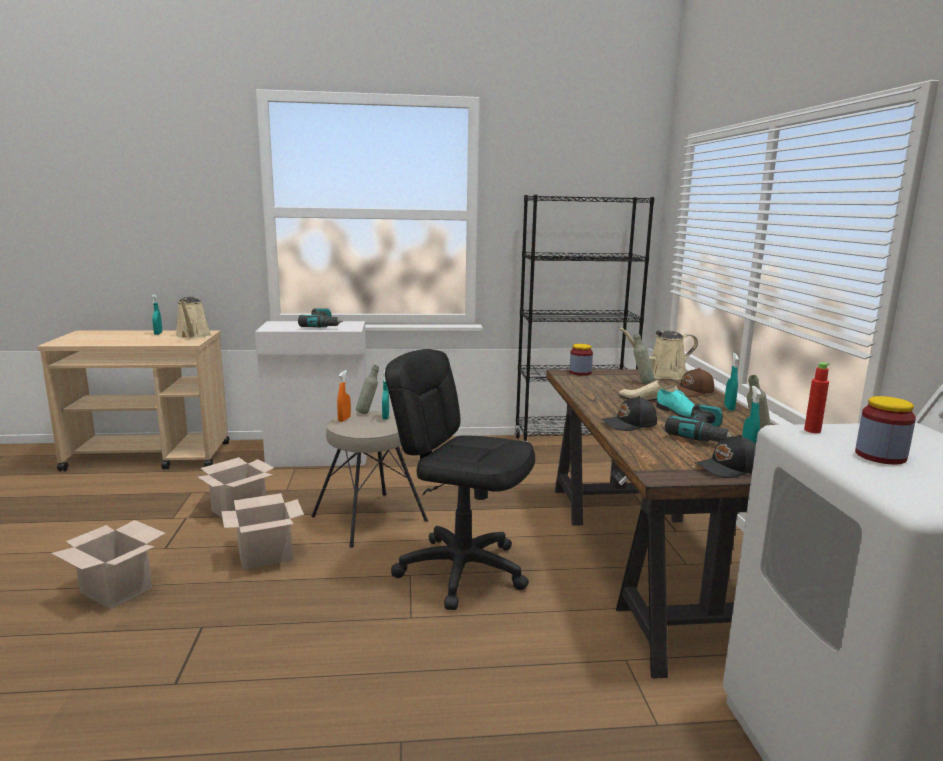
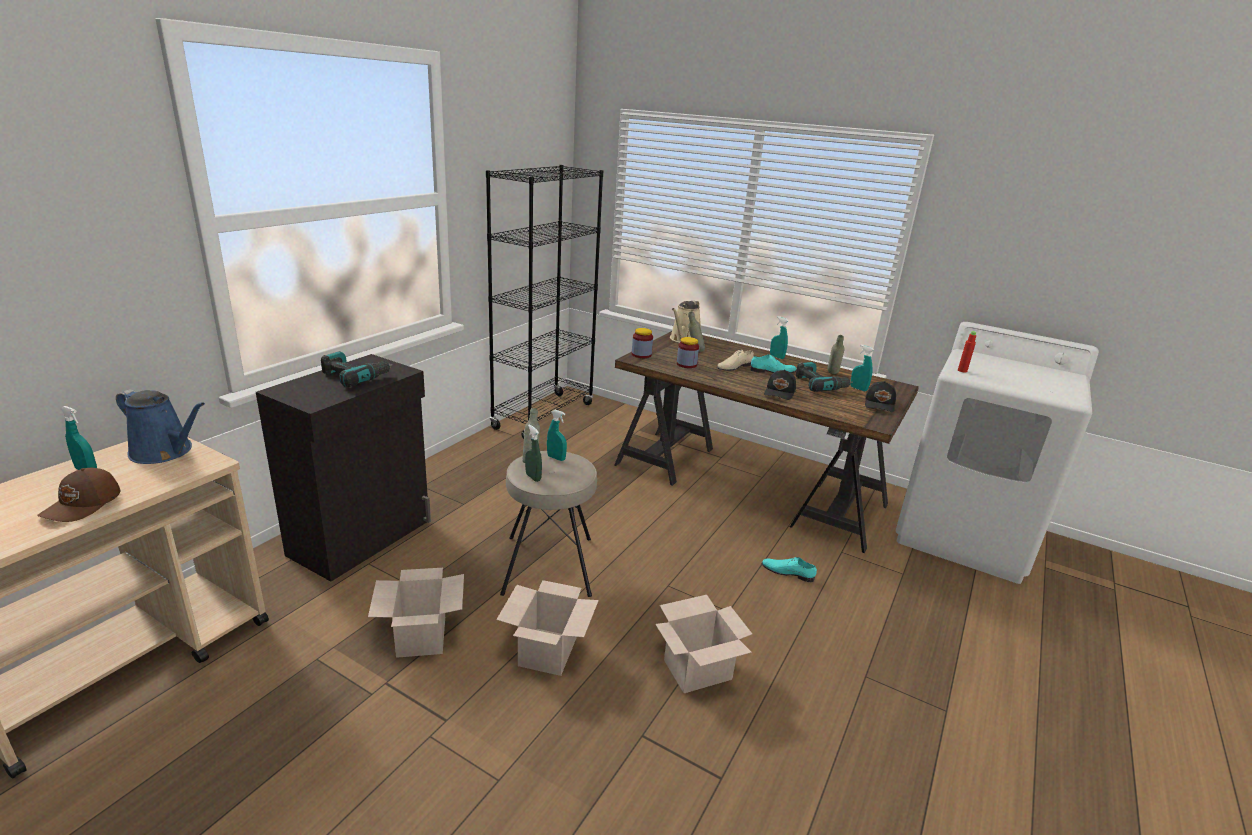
camera: 55 degrees left, 10 degrees up
(118, 590) = (507, 784): cardboard box -> cardboard box (698, 668)
(192, 336) = (165, 452): beige watering can -> blue watering can
(319, 456) = (363, 537): white cabinet -> black cabinet
(344, 419) = (533, 477): orange spray bottle -> green spray bottle
(462, 570) = (686, 559): black office chair -> none
(526, 632) = (787, 572): none -> turquoise shoe
(691, 392) = (733, 350): brown cap -> brown cap (83, 505)
(880, 456) = (1008, 377): jar -> jar (686, 364)

